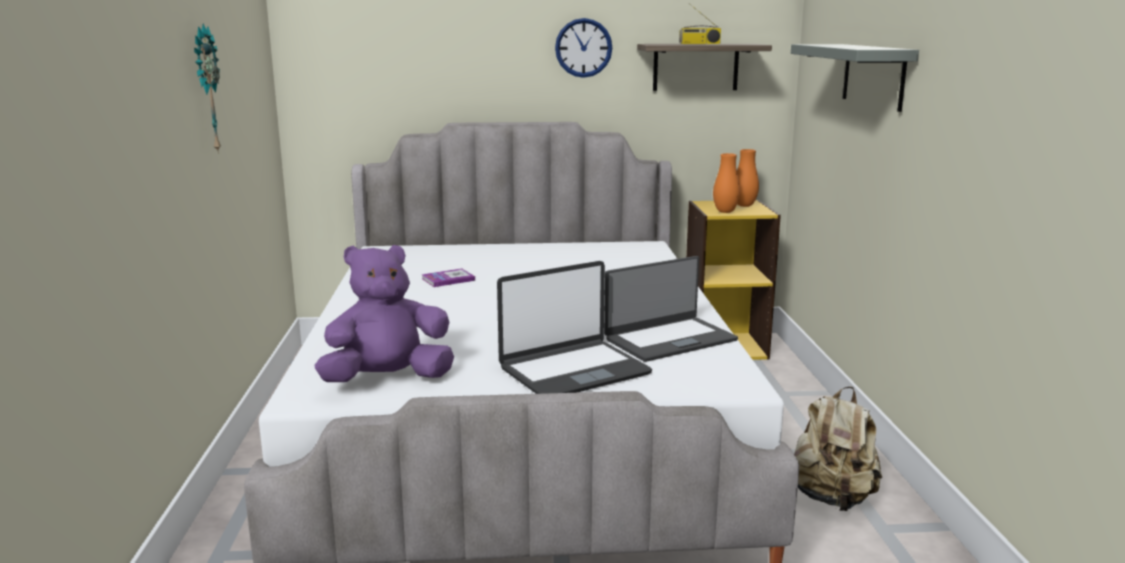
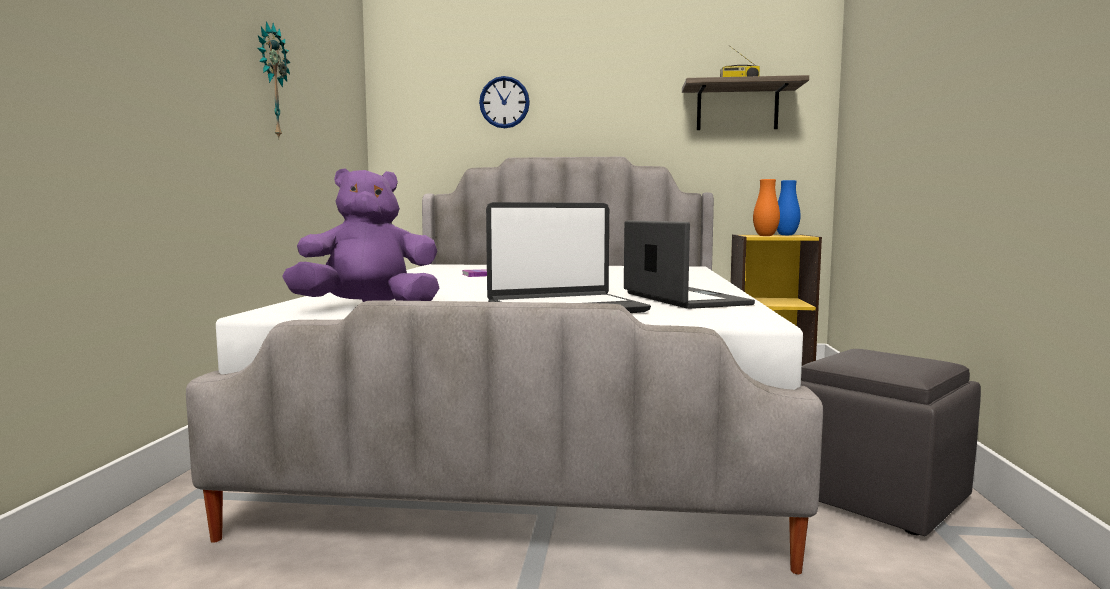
camera: 10 degrees right, 10 degrees down
(583, 48) = (632, 92): wall clock -> wall clock (504, 102)
(669, 339) = (682, 299): laptop -> laptop turned 90 degrees counterclockwise
(744, 205) = (786, 235): orange vase -> blue vase
(832, 498) = (878, 496): beige backpack -> grey ottoman
(873, 75) = (912, 65): grey shelf -> none

